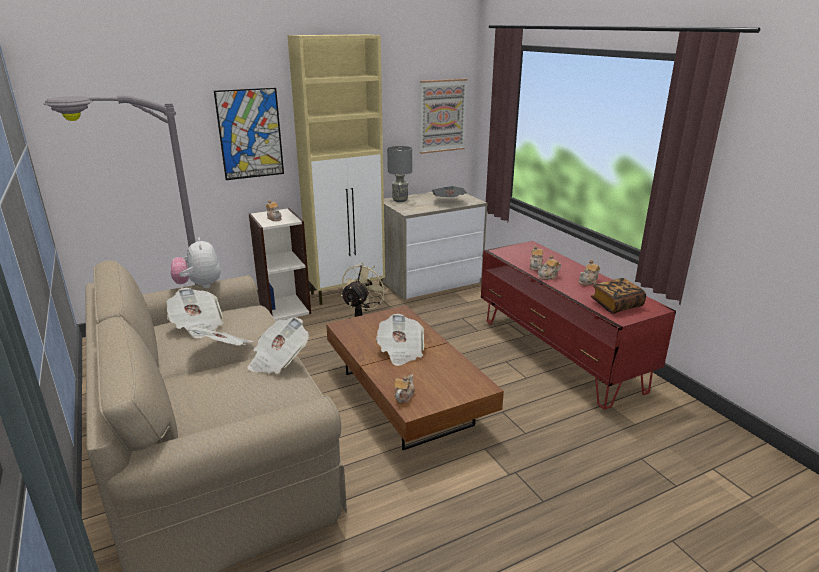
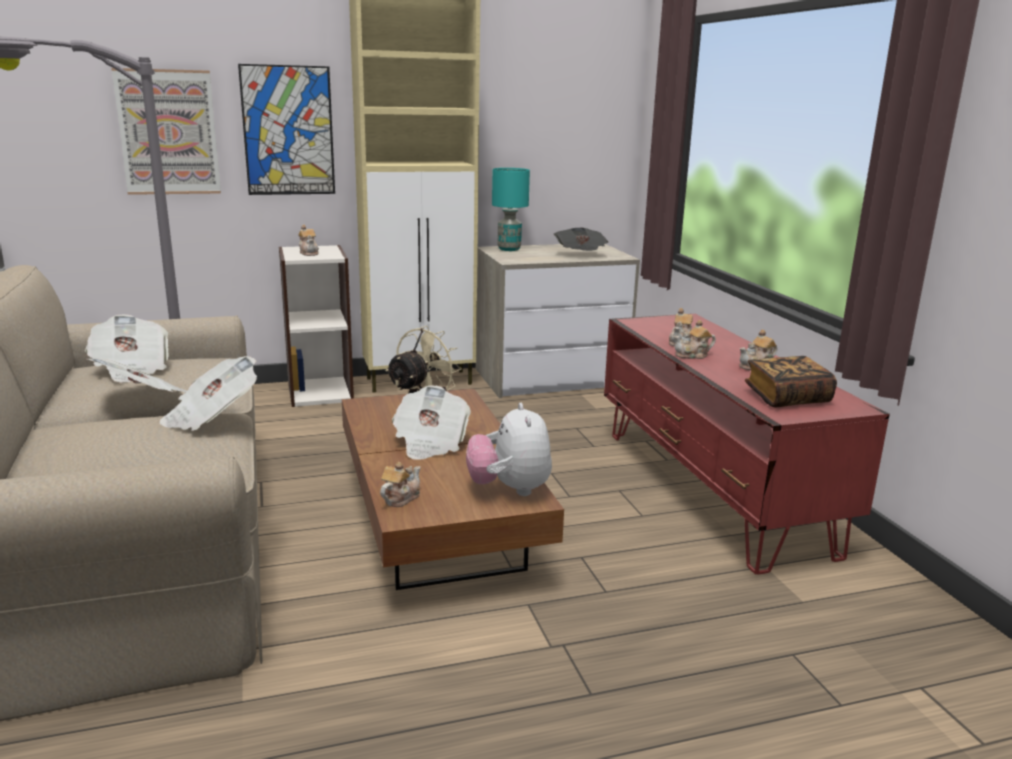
camera: 10 degrees right, 5 degrees down
(199, 286) = (158, 321): plush toy -> plush toy (509, 489)
(400, 200) = (509, 249): grey table lamp -> turquoise table lamp
(442, 116) = (585, 129): picture -> picture (168, 132)

